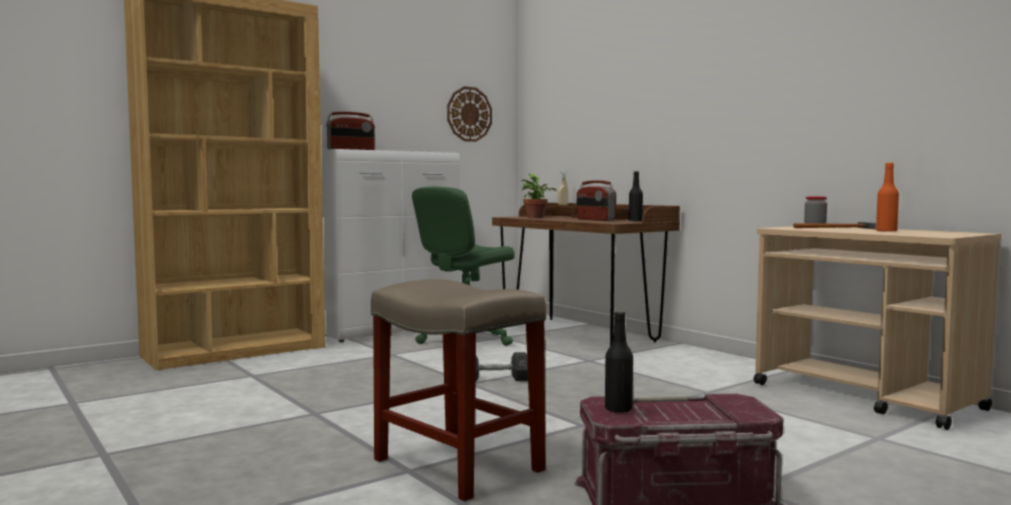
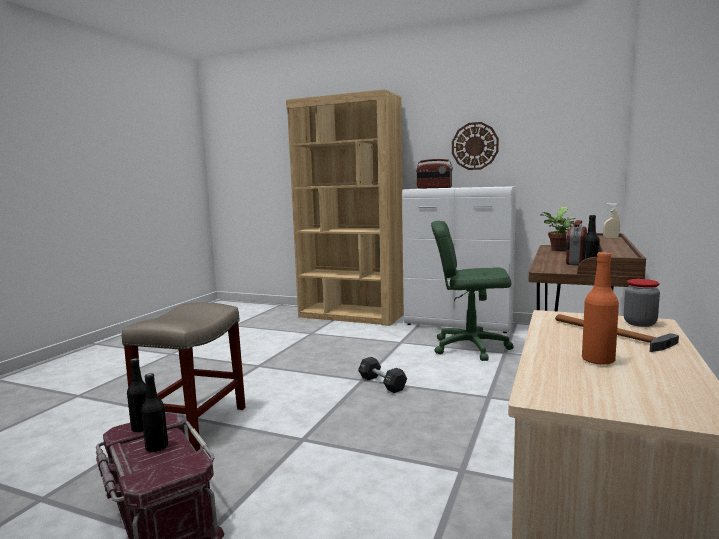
camera: 60 degrees right, 5 degrees up
(469, 114) = (562, 146): wall clock -> wall clock (475, 146)
(673, 411) = (157, 447): none -> black bottle

